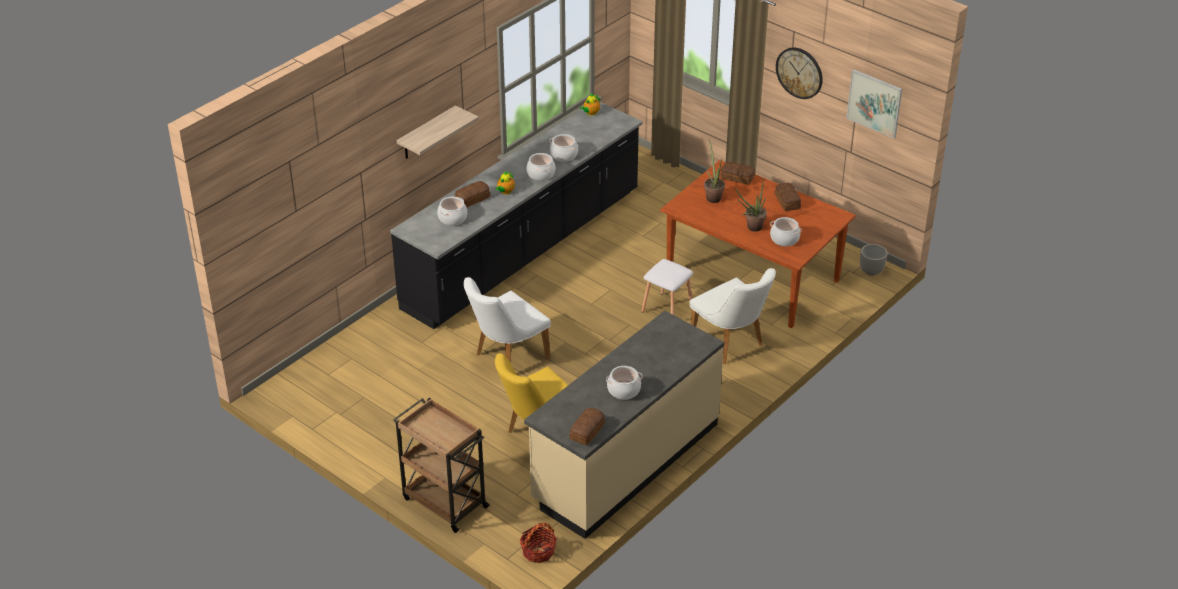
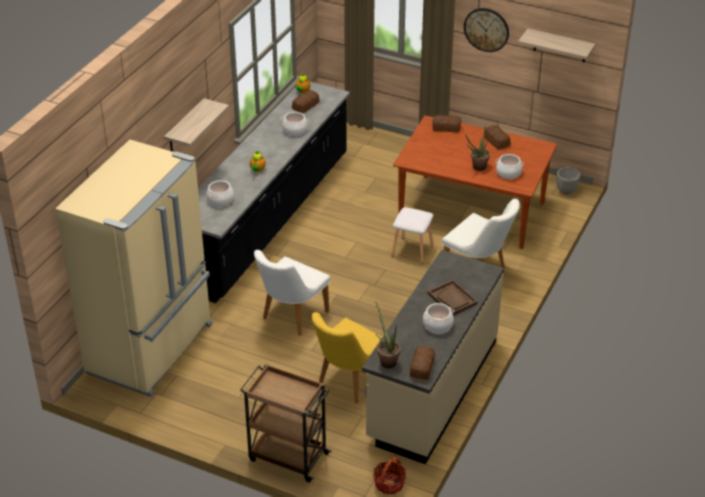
camera: 15 degrees left, 0 degrees up
(350, 365) = (152, 349): none -> beige fridge
(473, 199) = (231, 180): bread -> bread (306, 105)
(540, 174) = (282, 149): cooking pot -> none
(652, 365) = (452, 299): none -> brown tray
(712, 196) = (433, 147): potted plant -> potted plant (386, 360)
(874, 103) = (560, 46): picture -> shelf

